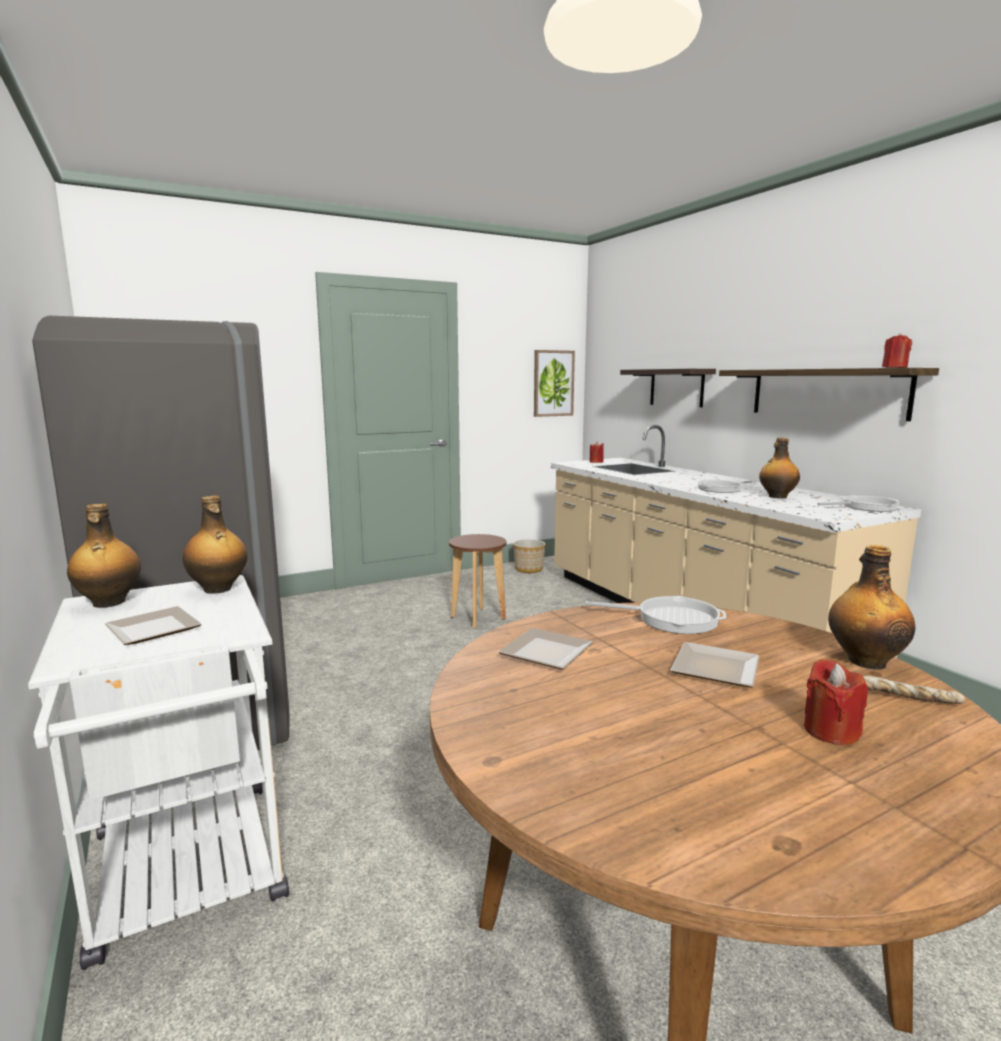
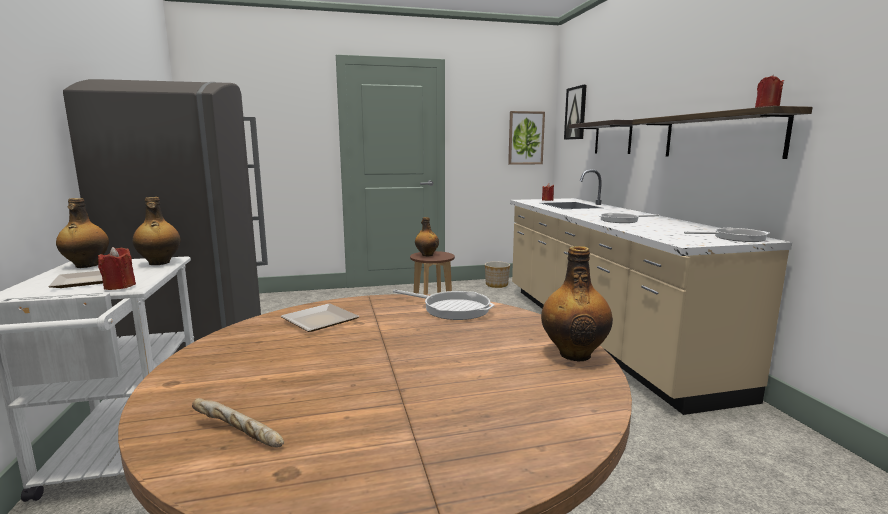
camera: 15 degrees right, 0 degrees up
(618, 354) = (576, 113): none -> picture
(713, 667) = (432, 344): plate -> none
(777, 497) = (662, 227): bottle -> bottle (426, 255)
(830, 731) = (457, 400): red candle -> red candle (120, 286)
(904, 700) = (563, 386): bread -> bread (237, 434)

